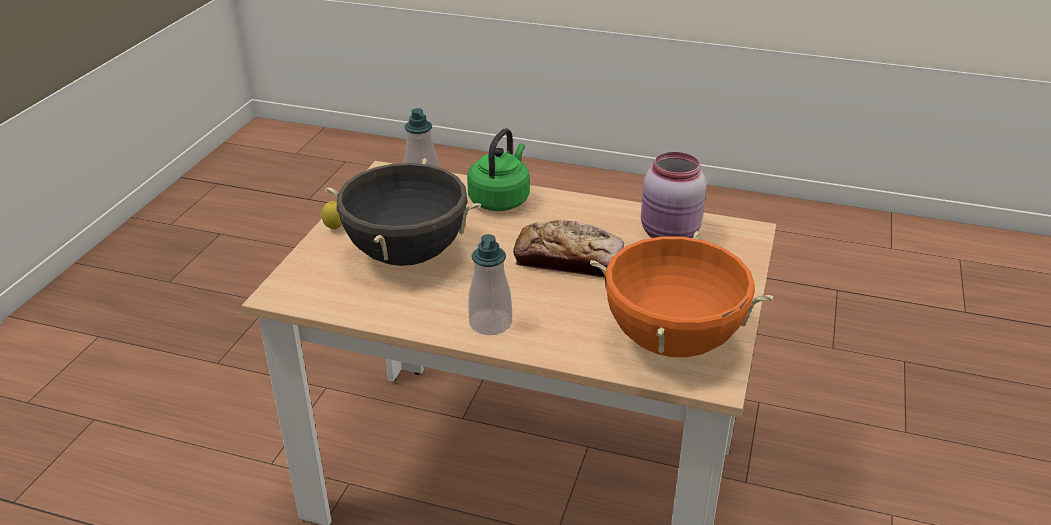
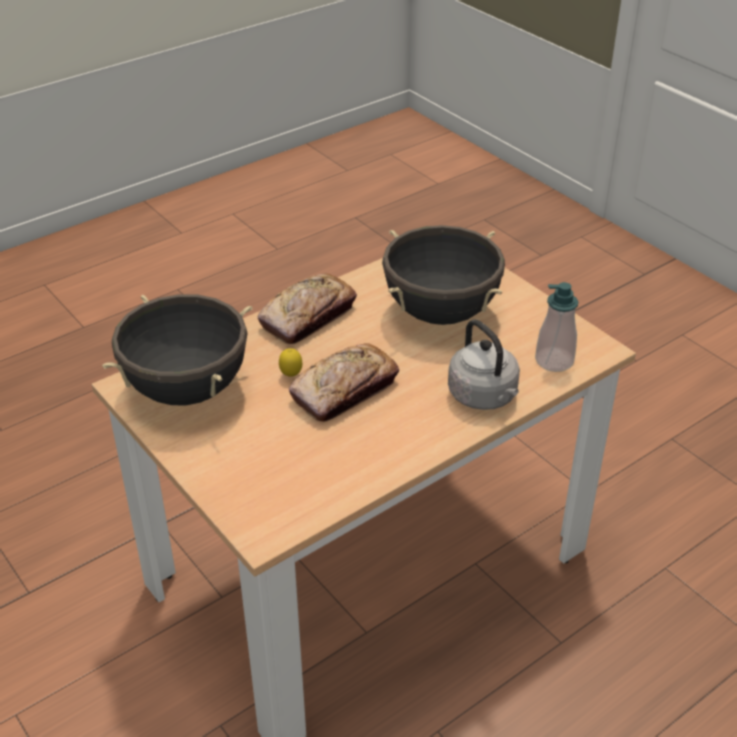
camera: 125 degrees right, 5 degrees up
(334, 229) = (516, 291): lemon -> lemon (291, 375)
(490, 323) = (308, 317): soap dispenser -> bread
(500, 199) = (484, 397): green kettle -> grey kettle
(670, 234) = (316, 474): pink jar -> none
(672, 341) = (187, 390): orange cooking pot -> black cooking pot

